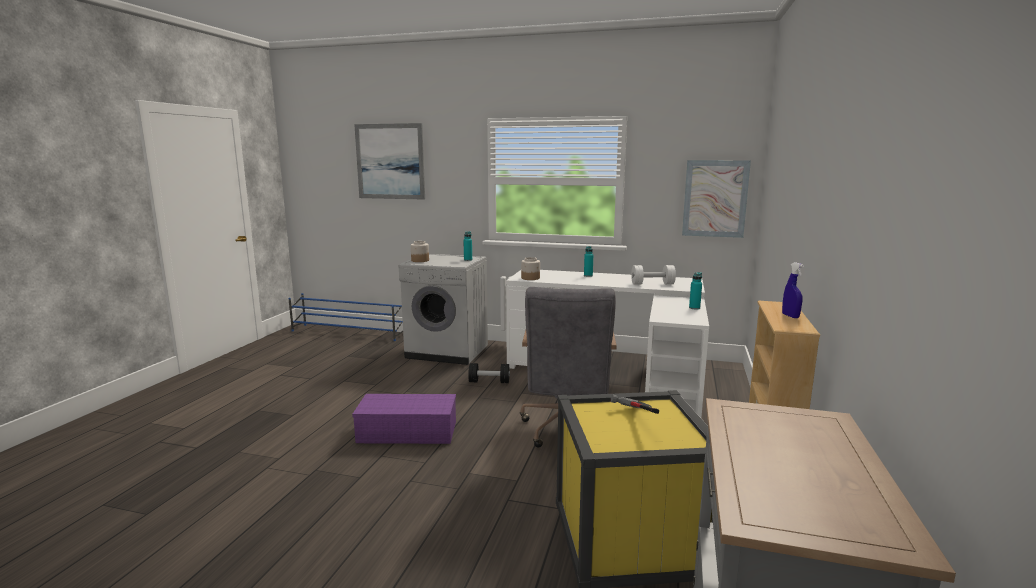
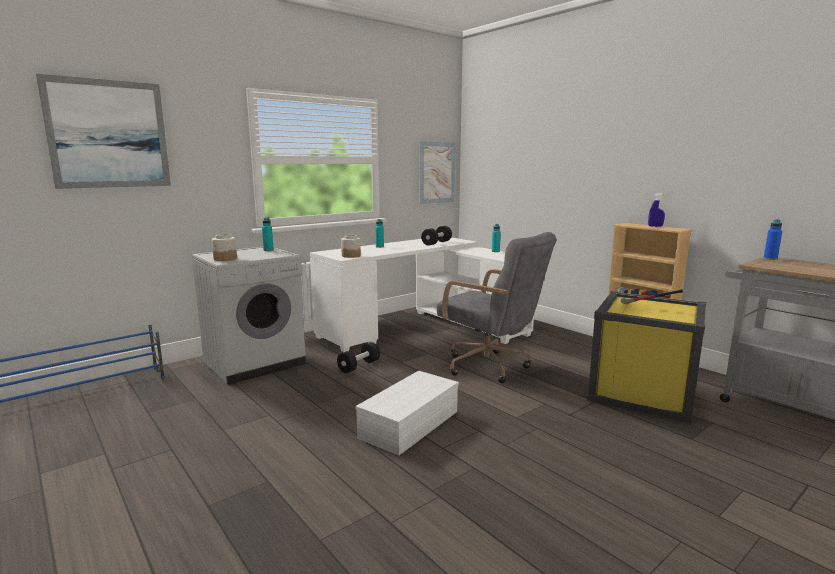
camera: 55 degrees left, 0 degrees up
(409, 431) = (409, 423): purple storage box -> white storage box
(652, 284) = (436, 243): white dumbbell -> black dumbbell
(819, 417) = (770, 258): none -> blue bottle

